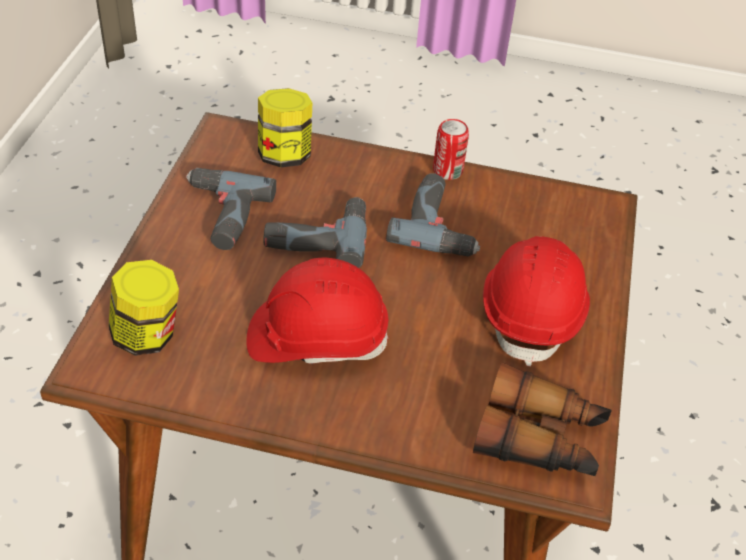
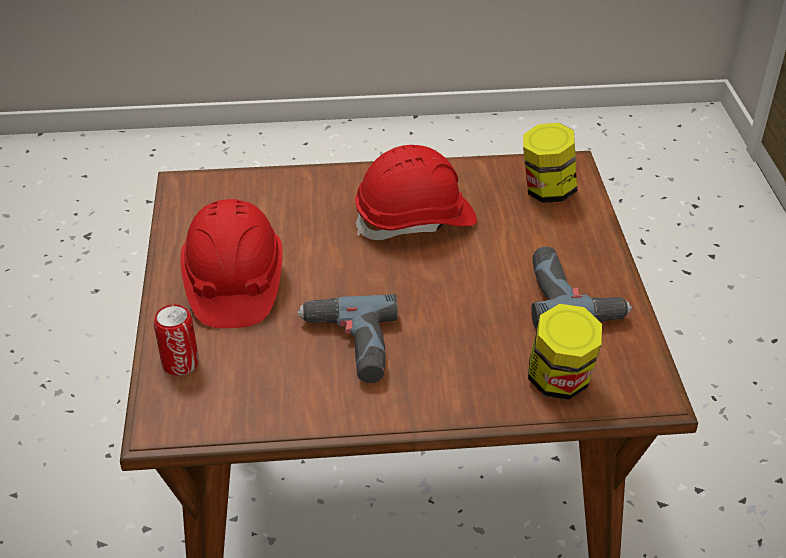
camera: 165 degrees right, 5 degrees down
(317, 236) = (466, 301): power drill -> none
(447, 171) = (363, 417): can -> can (180, 363)
(540, 438) = (214, 199): binoculars -> none

